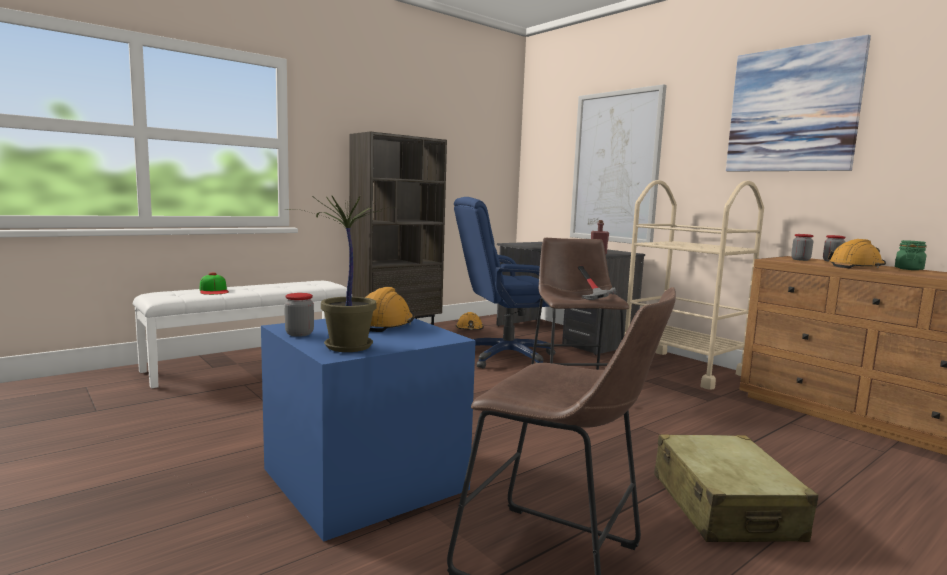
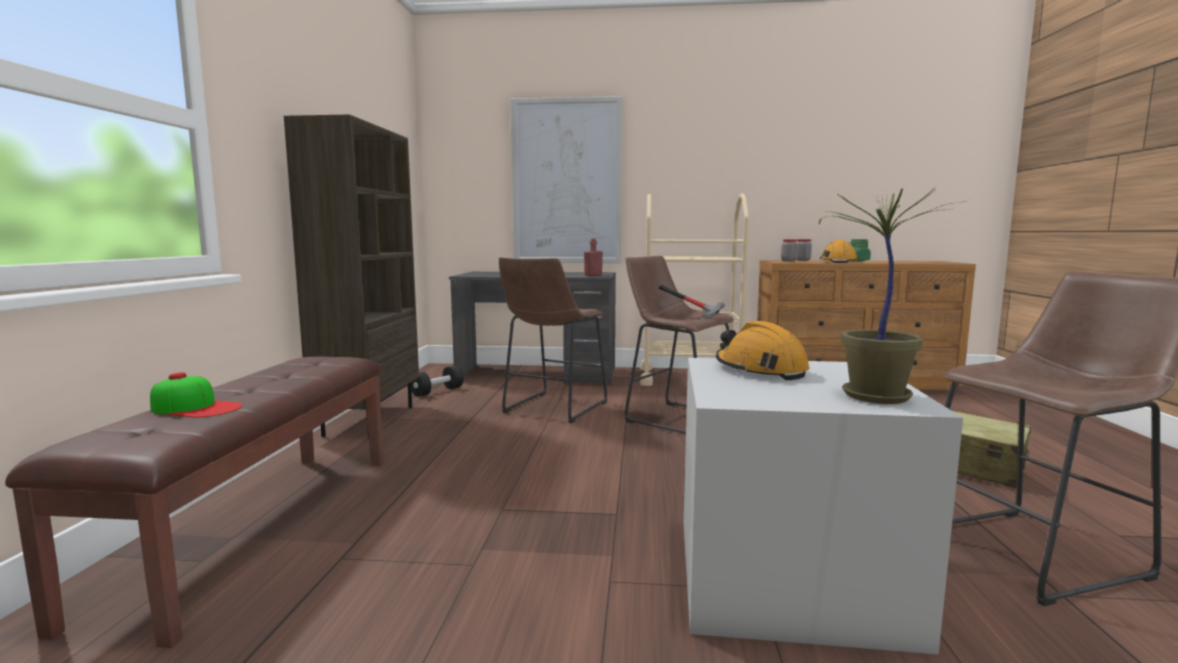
camera: 45 degrees left, 0 degrees up
(251, 362) = (257, 526): white bench -> brown bench
(299, 334) = (780, 401): jar -> none
(361, 478) = (784, 578): blue storage box -> grey storage box
(469, 329) = (437, 392): orange hard hat -> black dumbbell
(506, 357) = (552, 408): blue office chair -> brown stool
(792, 110) = (749, 132): picture -> none

